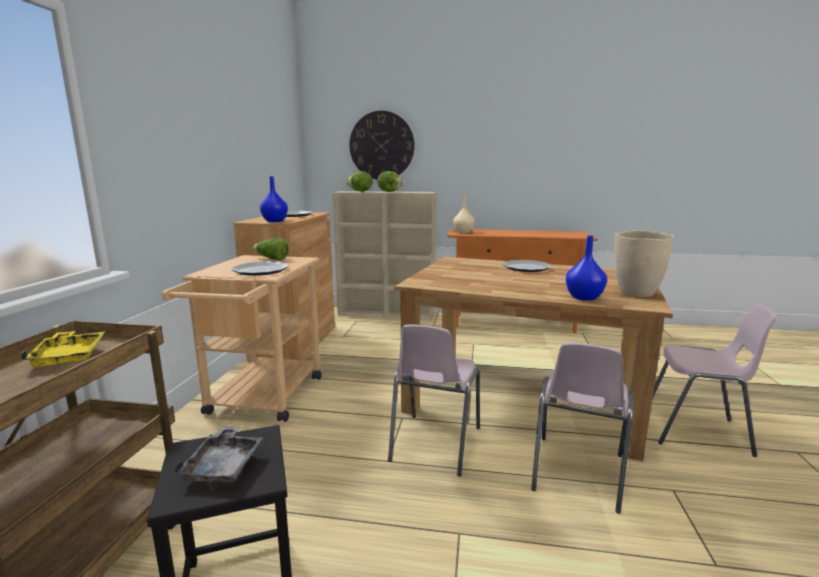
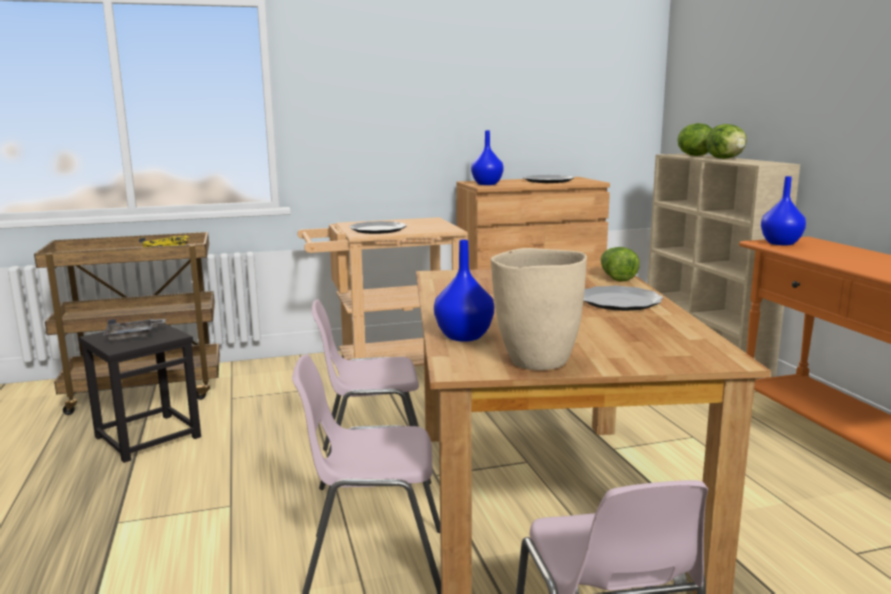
camera: 65 degrees right, 0 degrees up
(271, 259) = (432, 224): lettuce -> lettuce (616, 277)
(381, 145) = (742, 81): wall clock -> none
(463, 232) = (780, 243): beige vase -> blue vase

